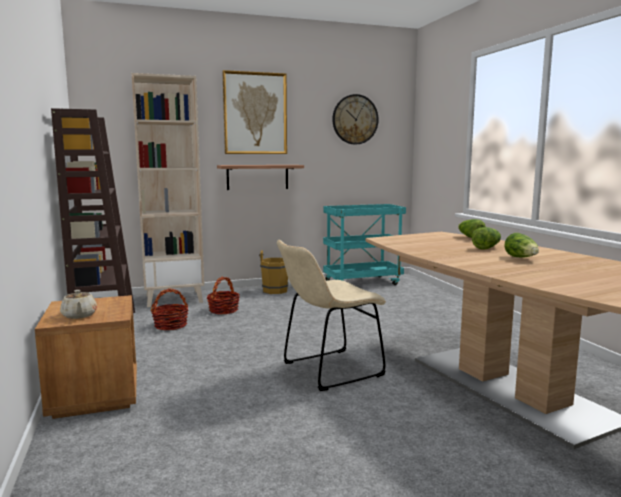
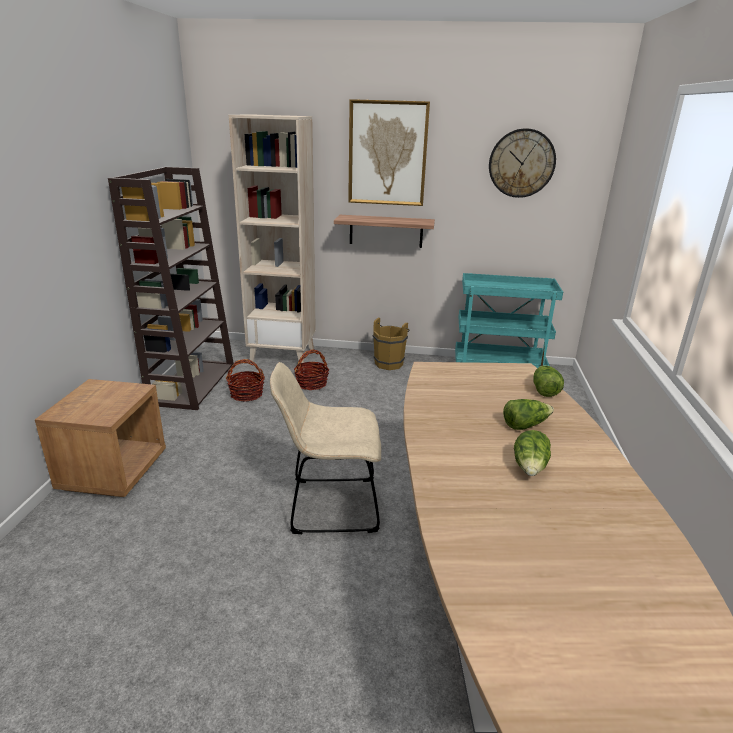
camera: 25 degrees right, 15 degrees up
(79, 316) = (82, 409): beige teapot -> none

